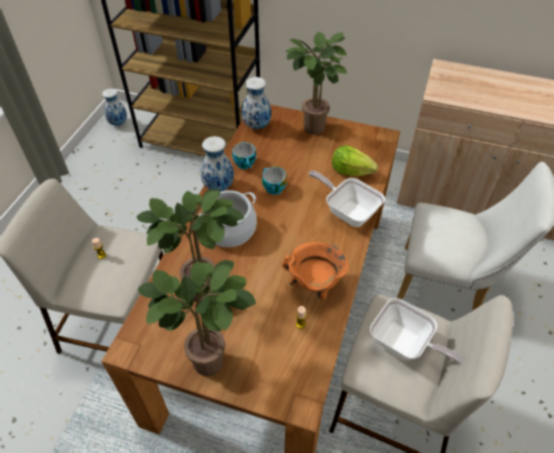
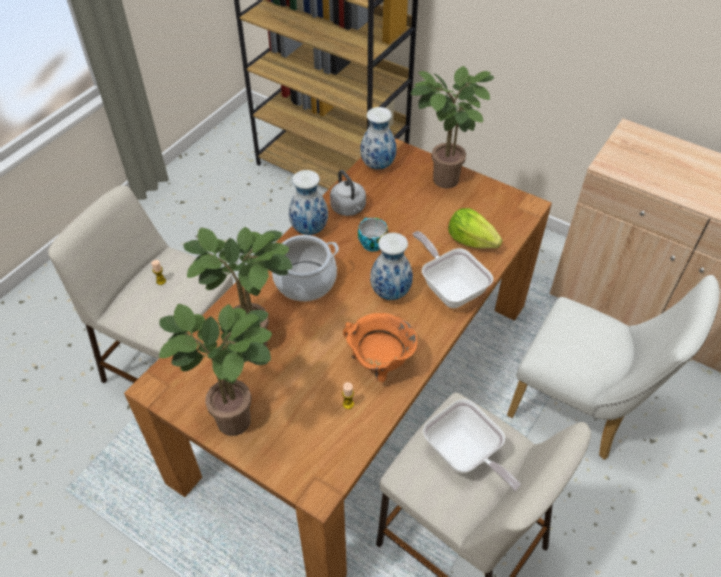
camera: 15 degrees right, 0 degrees up
(118, 123) = (240, 130): vase -> vase (390, 292)
(245, 164) = (349, 208): cup -> grey kettle

